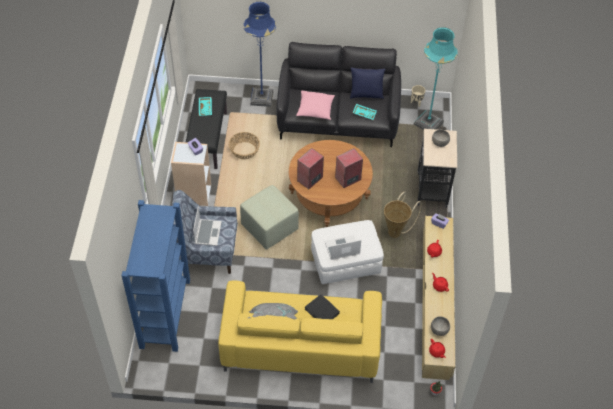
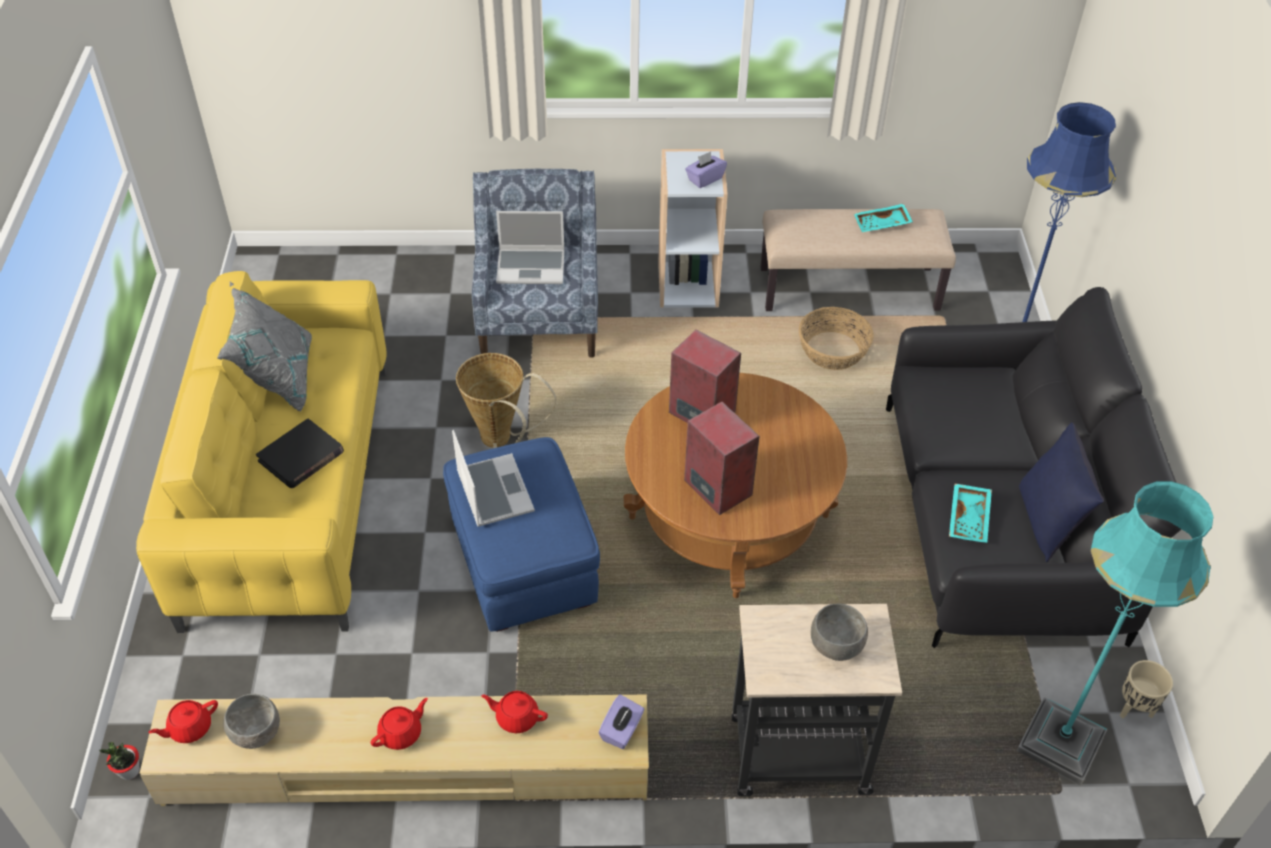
camera: 85 degrees right, 5 degrees down
(165, 313) = (383, 276): blue bookcase -> none
(207, 139) = (849, 288): black bench -> beige bench
(269, 227) = (614, 411): green ottoman -> none
(315, 110) = (946, 415): pink pillow -> none
(345, 263) = (523, 561): white ottoman -> blue ottoman
(396, 231) = (636, 670): basket -> basket (501, 441)

